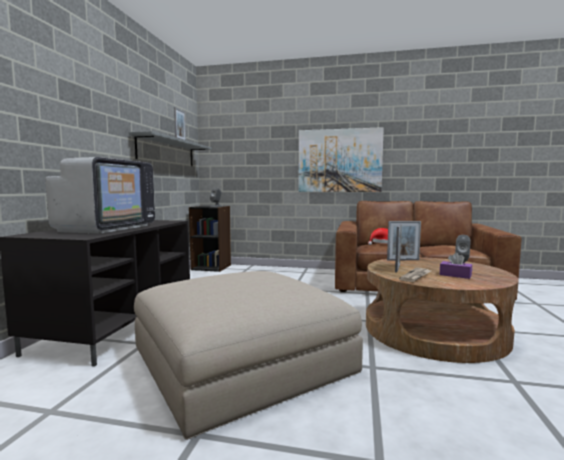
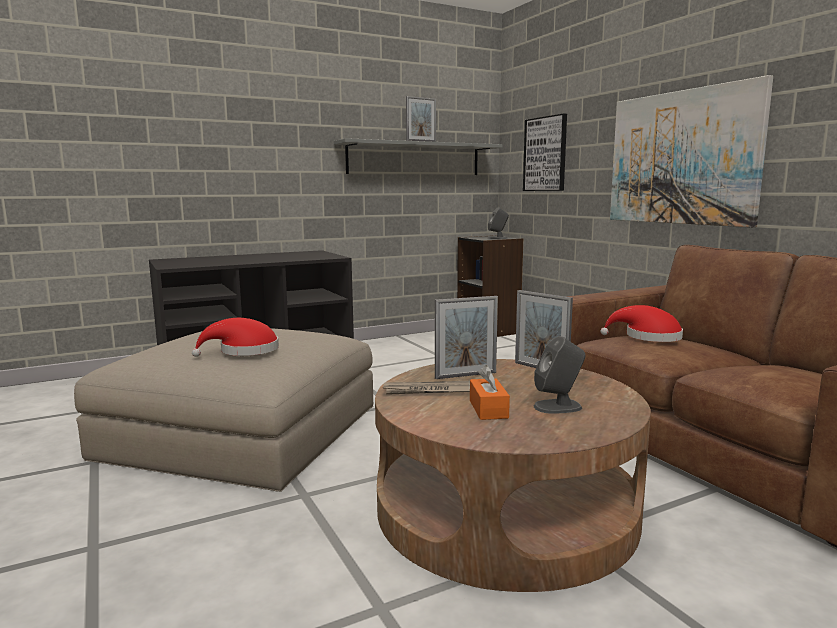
camera: 50 degrees right, 5 degrees up
(107, 228) = (237, 259): television -> none
(243, 155) = (545, 154): none -> picture
(275, 286) = (244, 351): none -> red hat
(455, 275) = (488, 409): purple tissue box -> orange tissue box

